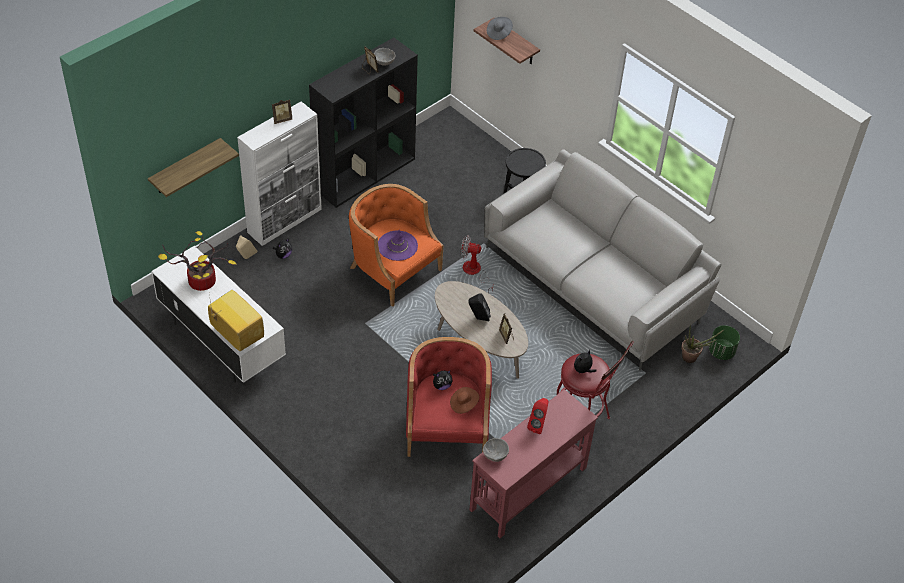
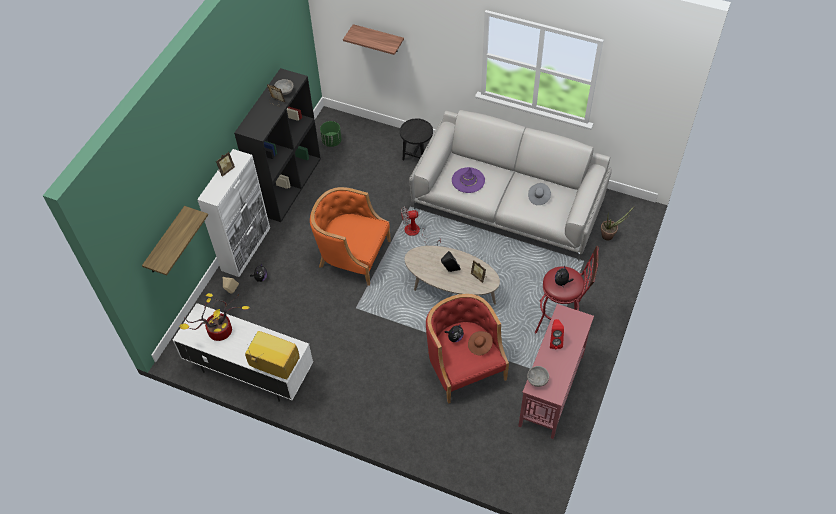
camera: 20 degrees left, 5 degrees up
(397, 246) = (356, 236): purple hat -> purple hat (468, 180)
(499, 33) = (364, 35): grey hat -> grey hat (538, 197)
(721, 352) = (627, 222): green planter -> green planter (332, 141)

